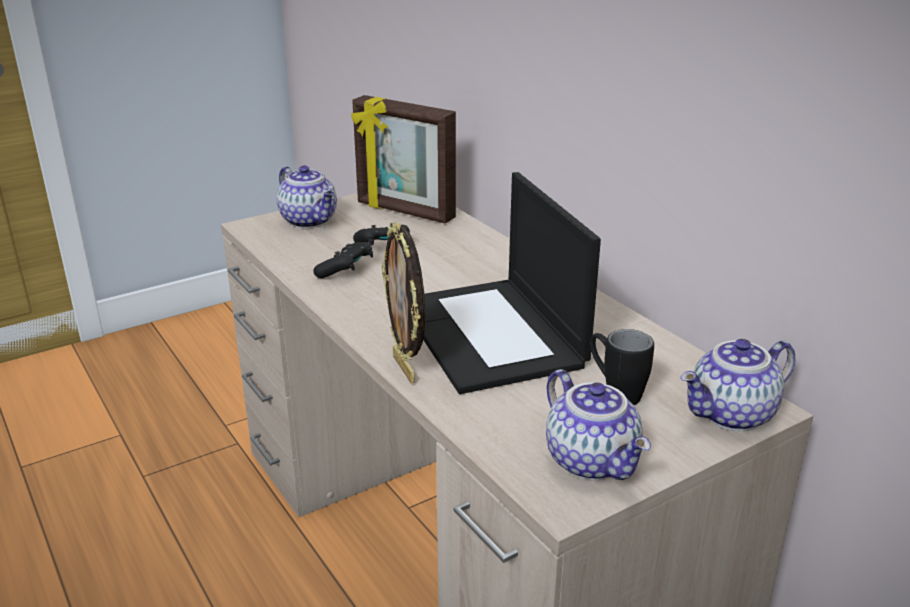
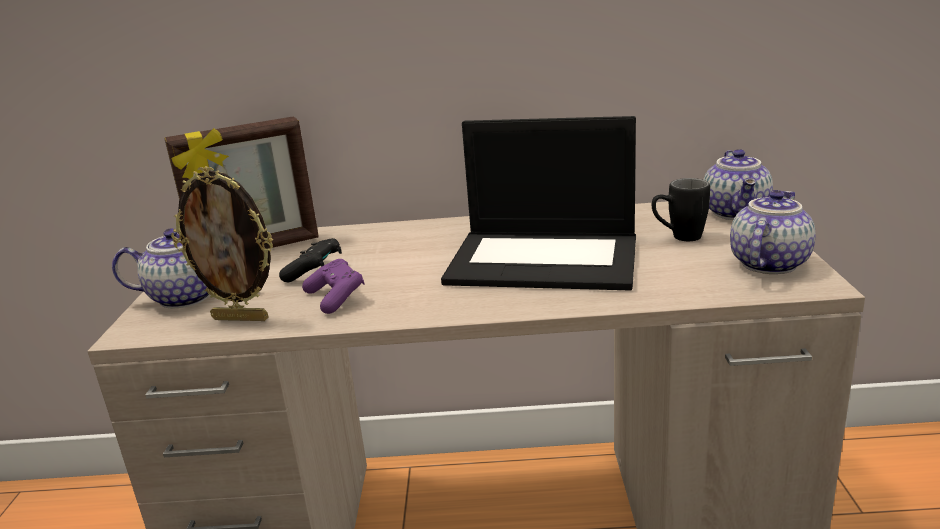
camera: 55 degrees left, 5 degrees down
(346, 271) = (336, 298): black game controller -> purple game controller
(406, 369) = (565, 304): picture frame -> picture frame (241, 318)
(593, 461) = (767, 263): teapot -> teapot turned 60 degrees counterclockwise

